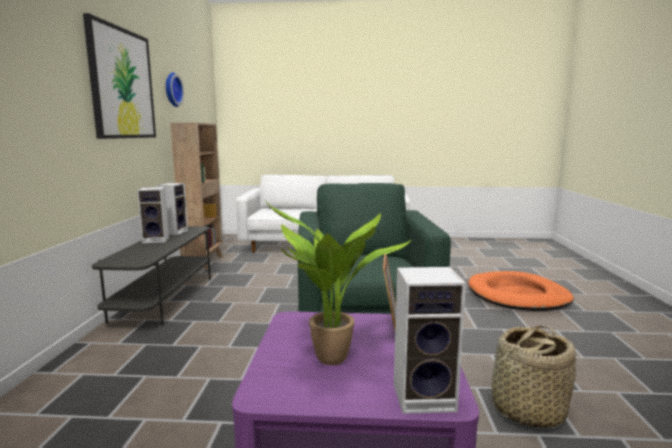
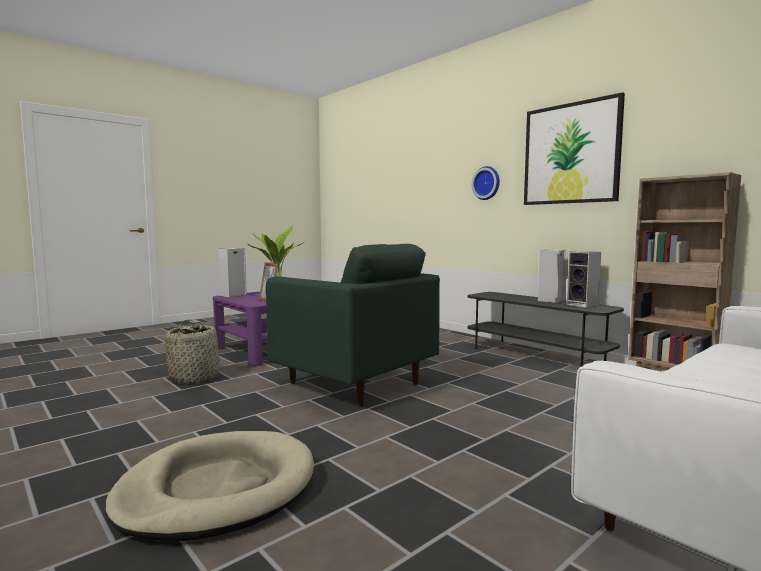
camera: 135 degrees right, 5 degrees down
(171, 89) = (695, 133): wall clock -> wall clock (487, 183)
(518, 296) = (217, 489): orange dog bed -> beige dog bed

